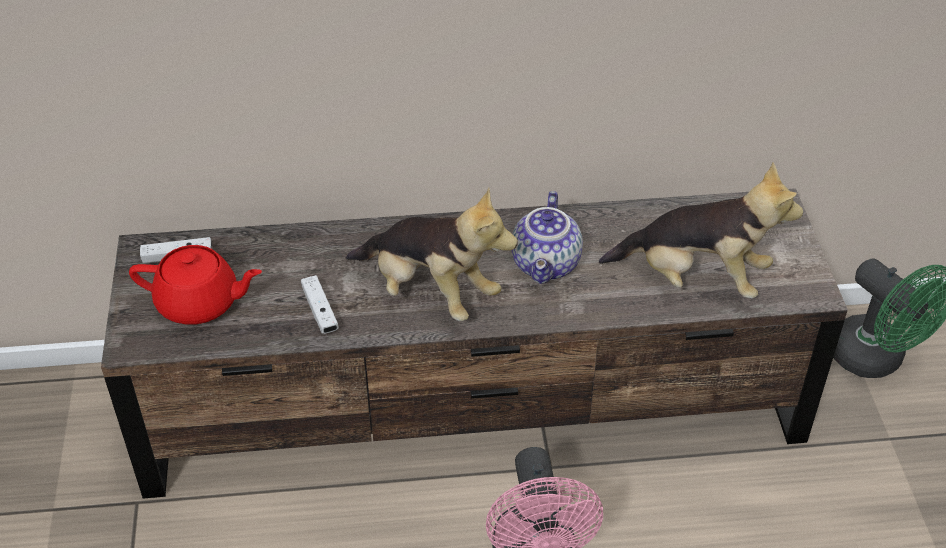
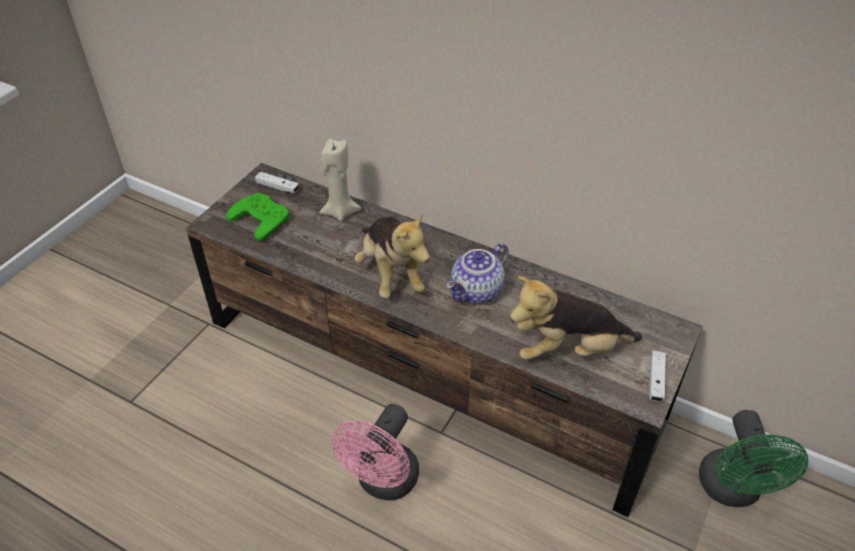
camera: 35 degrees right, 0 degrees up
(200, 303) = (263, 218): red teapot -> green game controller
(293, 249) = (340, 212): none -> beige candle
(320, 311) = (320, 253): white game controller -> white game controller (656, 380)
(696, 278) = (568, 349): plush toy -> plush toy turned 120 degrees clockwise

